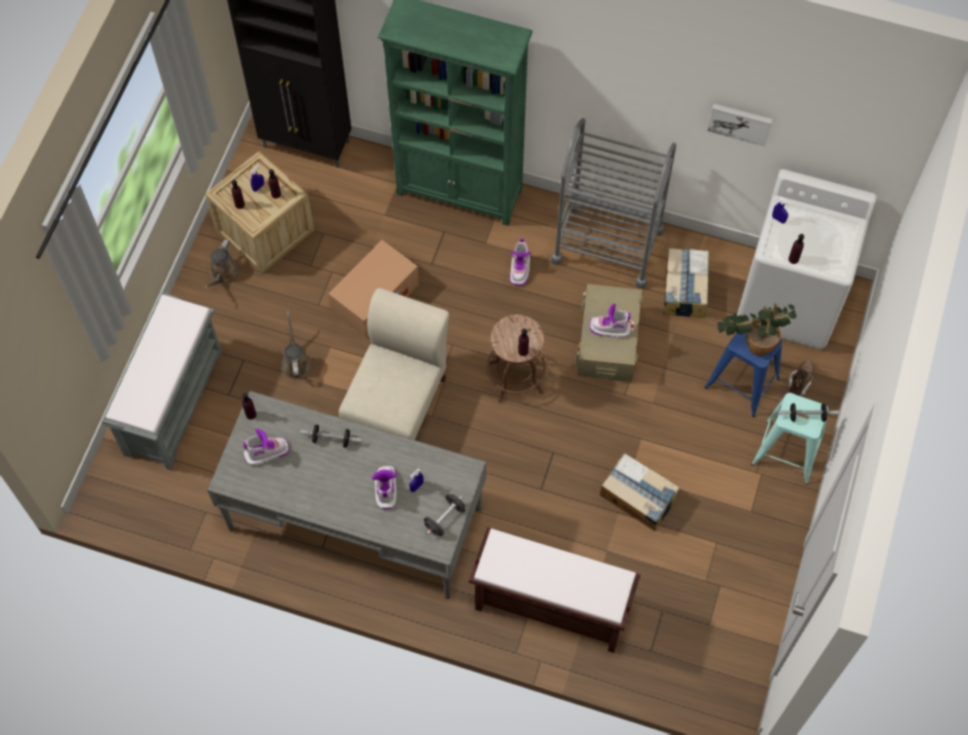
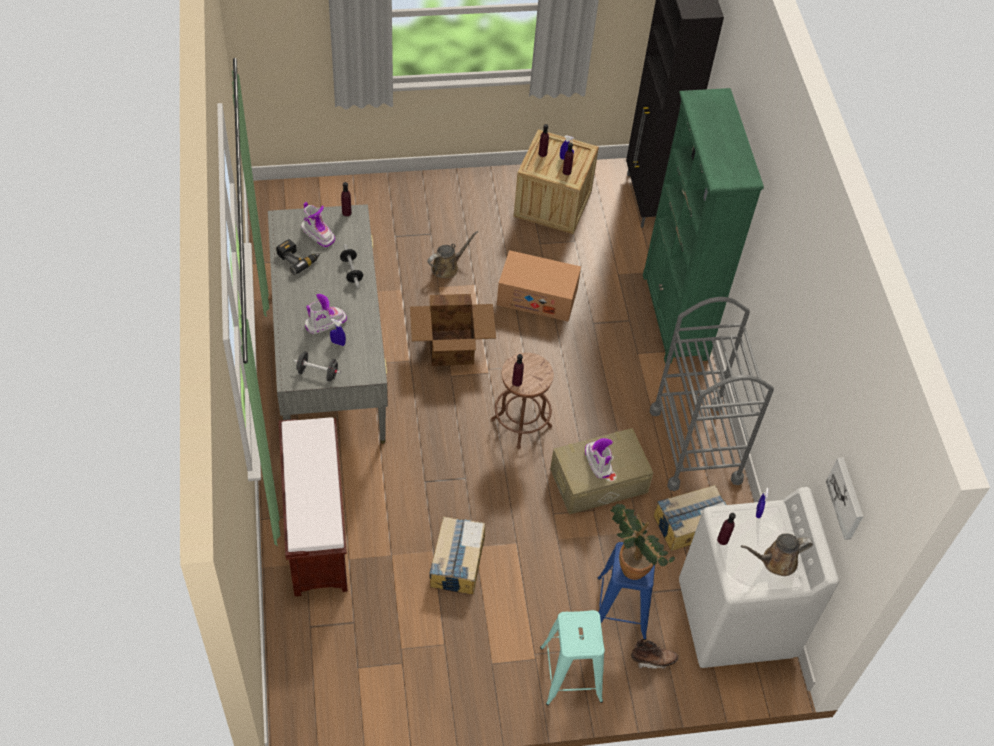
camera: 60 degrees right, 10 degrees down
(173, 401) = (371, 205): grey bench -> none
(223, 274) = (498, 193): brown watering can -> brown watering can (776, 561)
(289, 483) = (298, 258): none -> power drill
(398, 400) = (452, 347): beige chair -> cardboard box
(520, 269) = (628, 388): boot -> none
(740, 122) = (812, 409): picture -> picture (847, 498)
(806, 416) = (582, 637): dumbbell -> none

